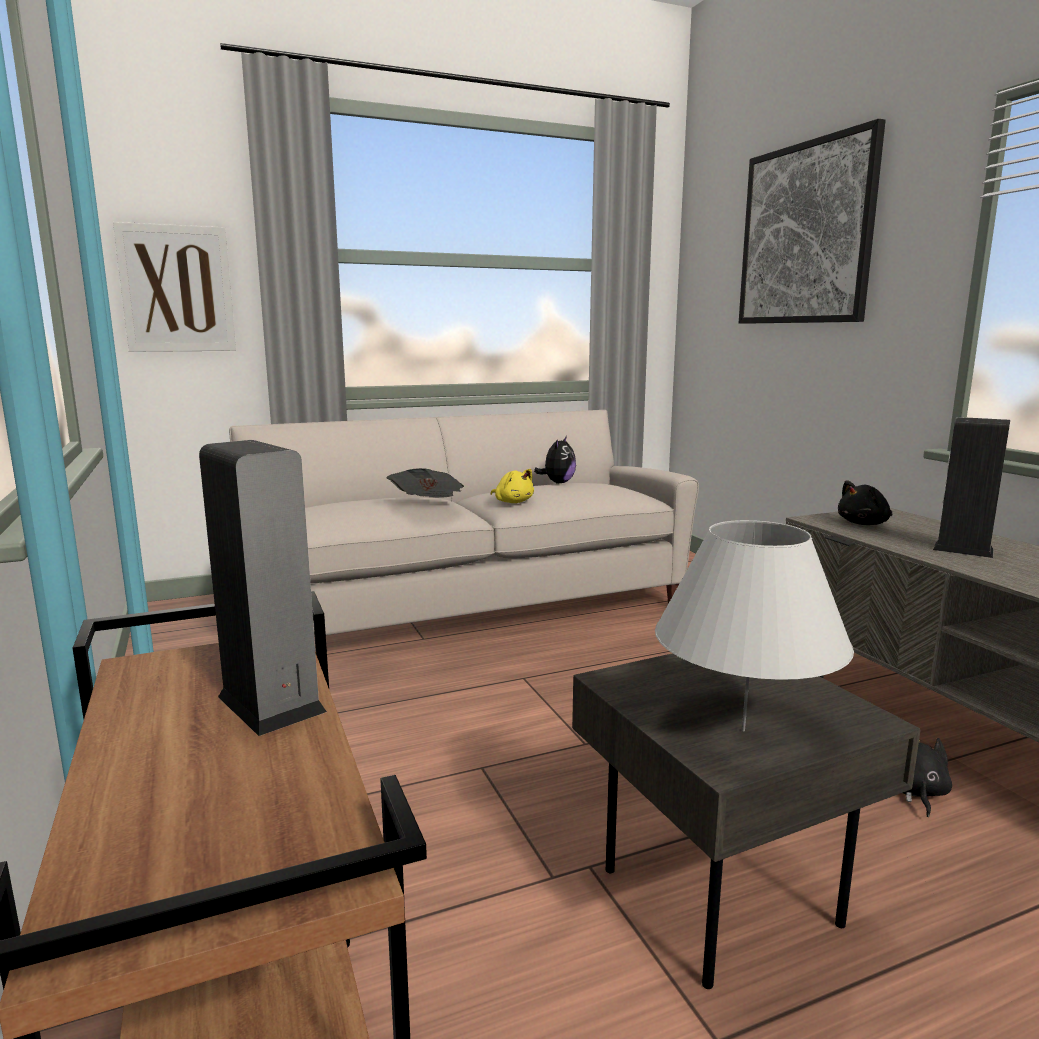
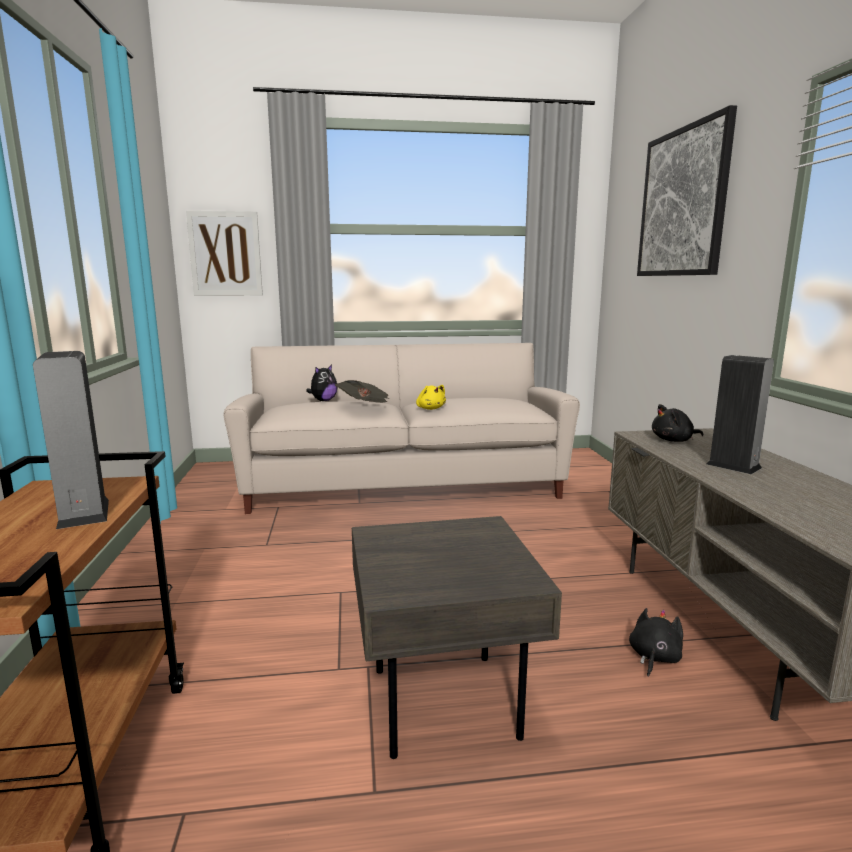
camera: 15 degrees right, 0 degrees up
(558, 482) = (477, 396): plush toy -> plush toy (323, 400)
(743, 730) = (425, 576): white table lamp -> none

